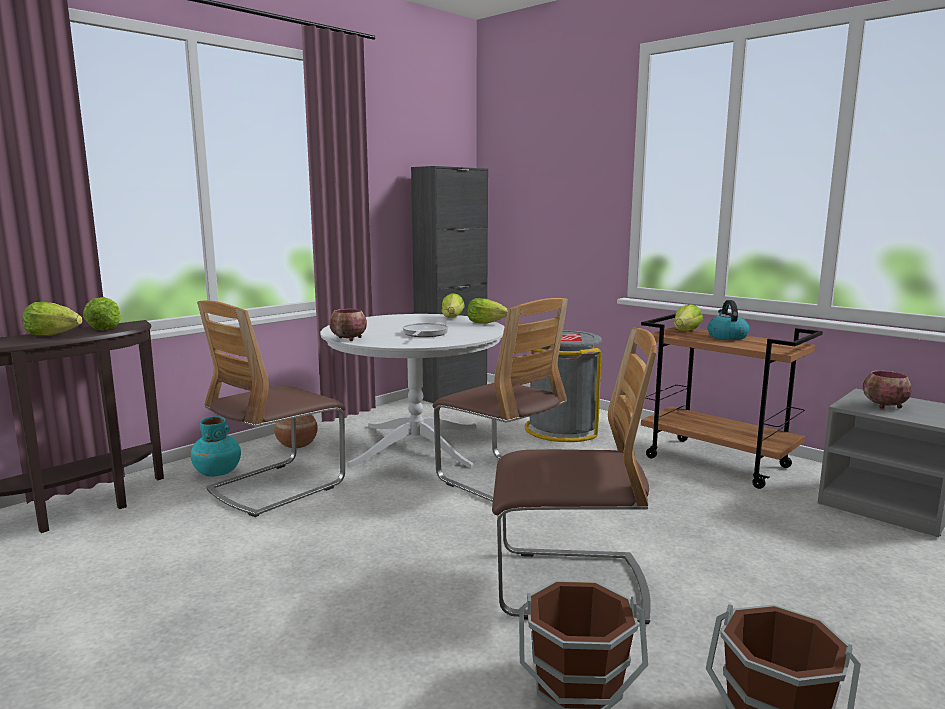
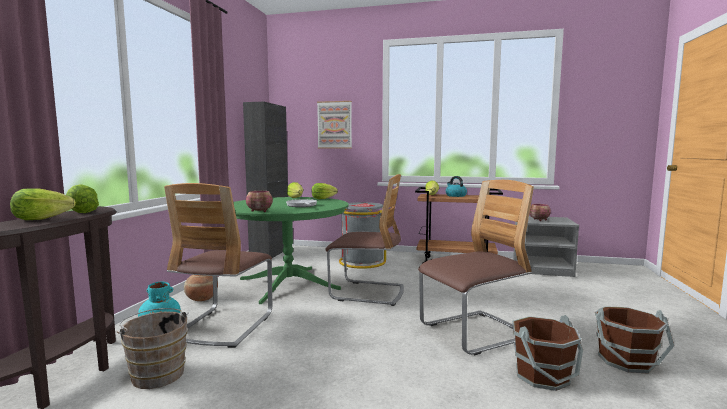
camera: 30 degrees left, 5 degrees down
(156, 525) = (157, 373): none -> brown bucket
(416, 445) = (288, 284): white dining table -> green dining table
(561, 197) = (334, 125): none -> picture

